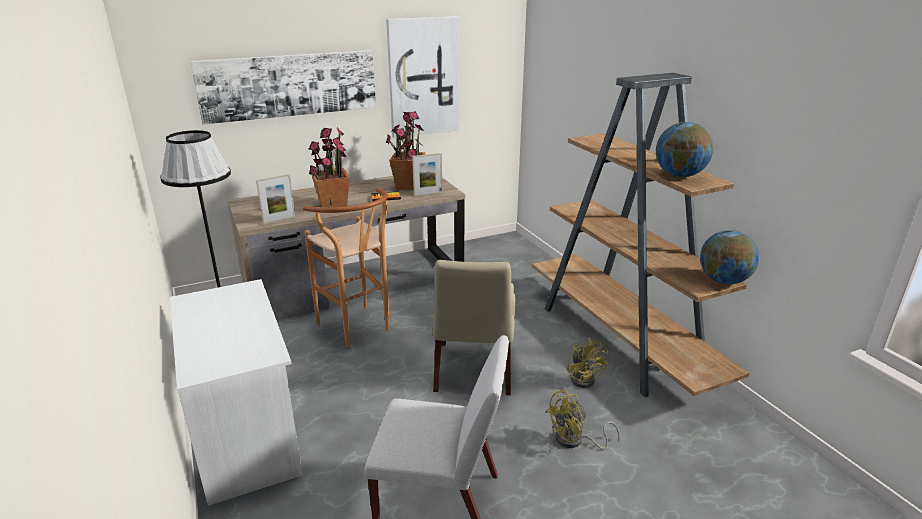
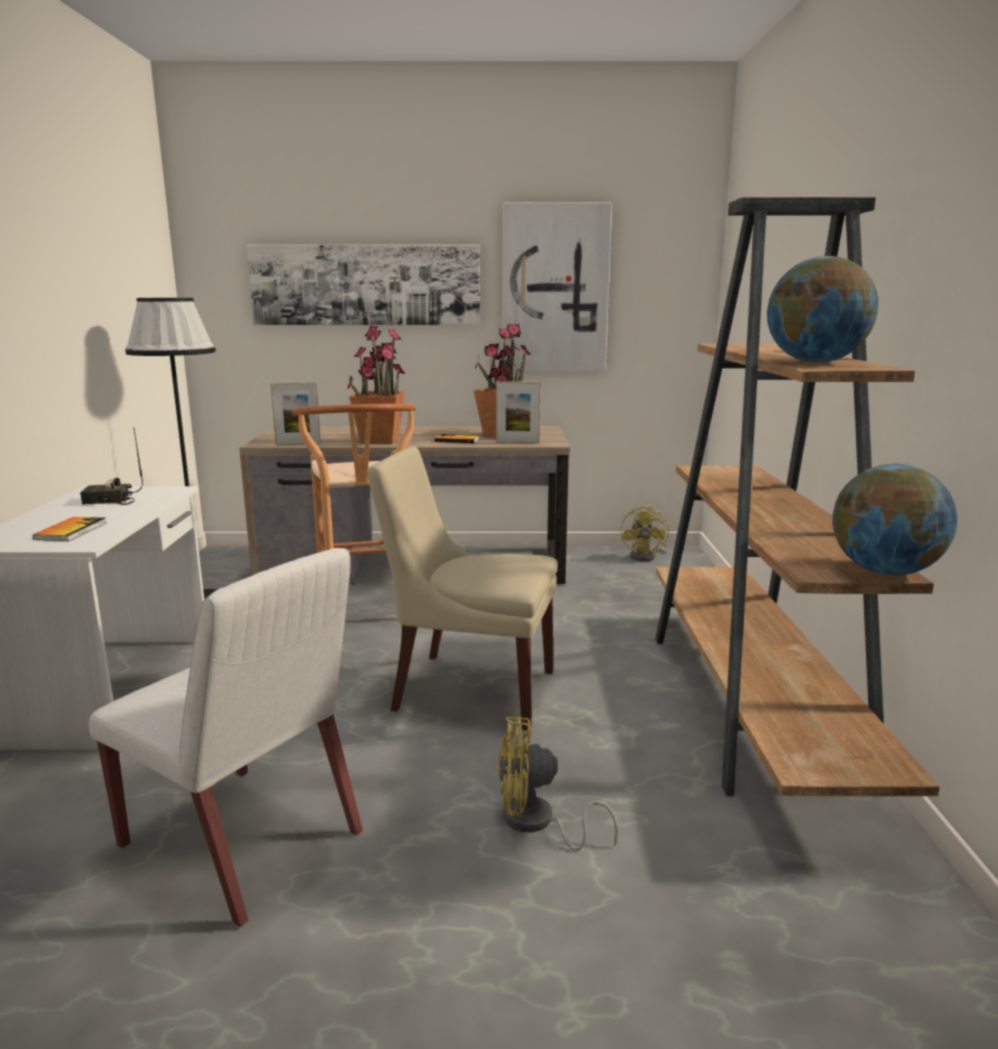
camera: 25 degrees right, 10 degrees down
(220, 309) = (109, 501): none -> radio
(241, 345) = (71, 531): none -> book
(473, 370) = (469, 689): beige chair -> beige chair turned 75 degrees clockwise
(584, 378) = (638, 740): yellow fan -> yellow fan (647, 556)

